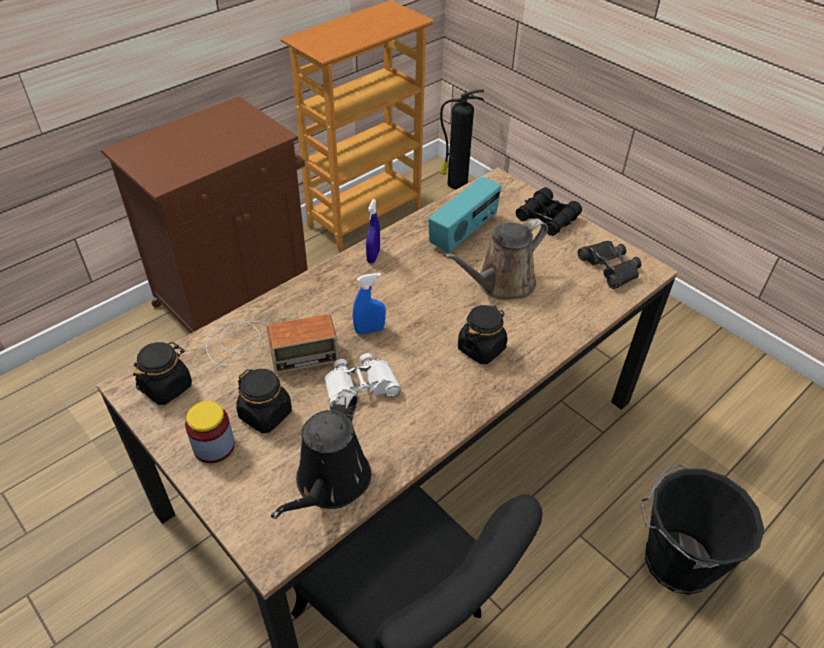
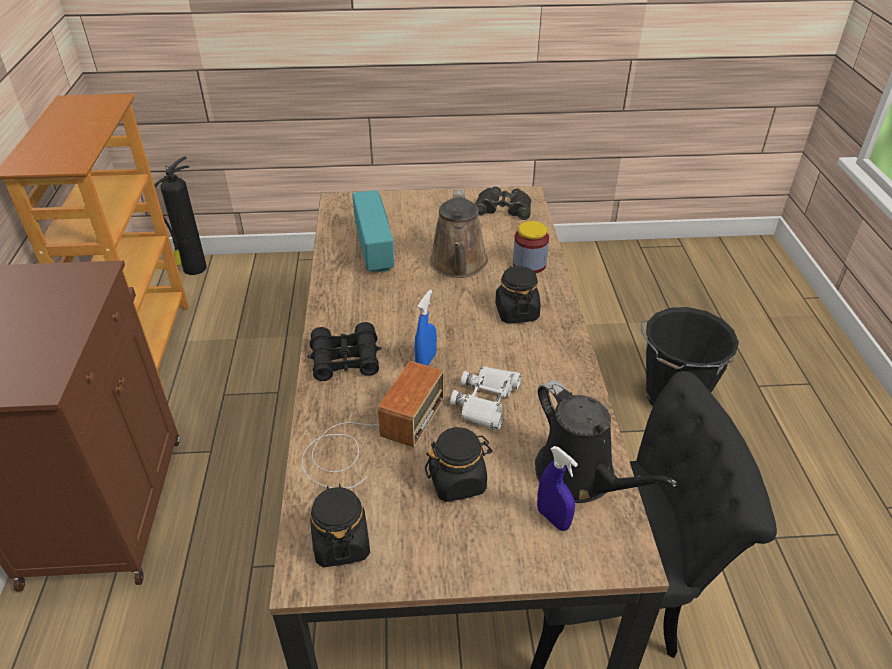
camera: 50 degrees left, 5 degrees down
(214, 446) = (462, 540): jar -> jar (529, 264)
(373, 256) = (337, 312): blue spray bottle -> blue spray bottle (553, 518)
(547, 218) = (414, 204): black binoculars -> black binoculars (345, 359)

